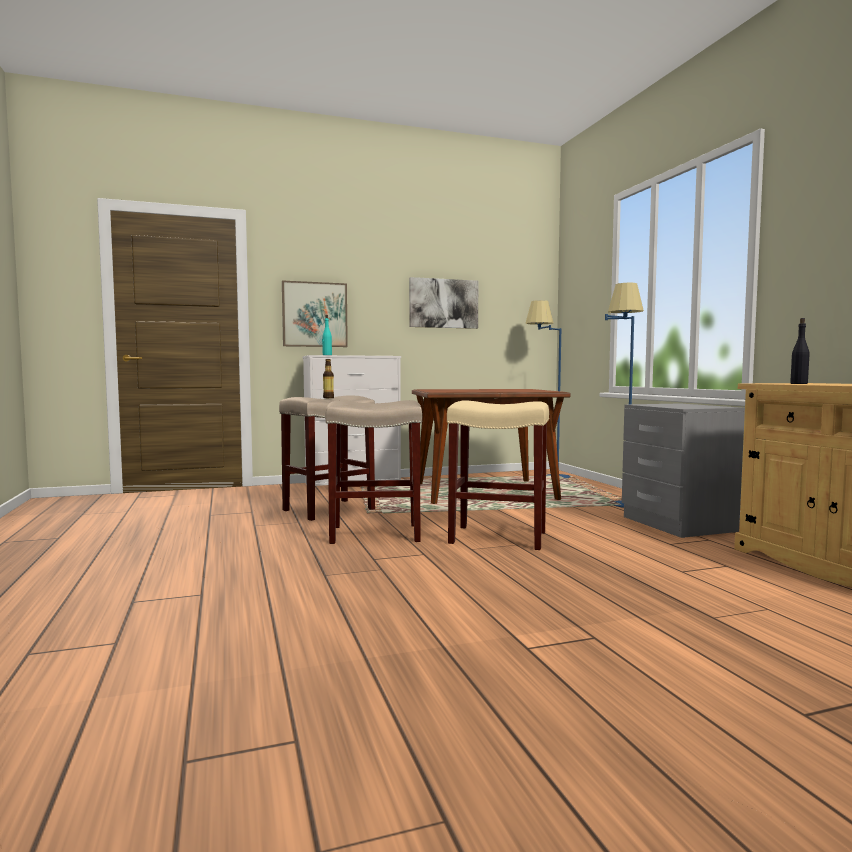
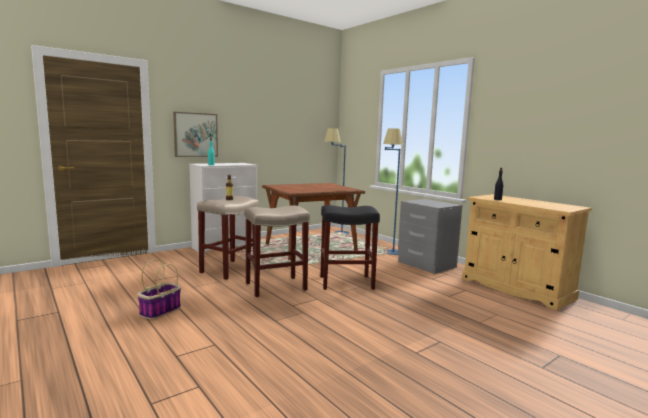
camera: 20 degrees left, 5 degrees up
(177, 548) = (160, 311): none -> basket
(443, 303) = (275, 127): picture -> none
(499, 537) = (347, 282): beige stool -> black stool

